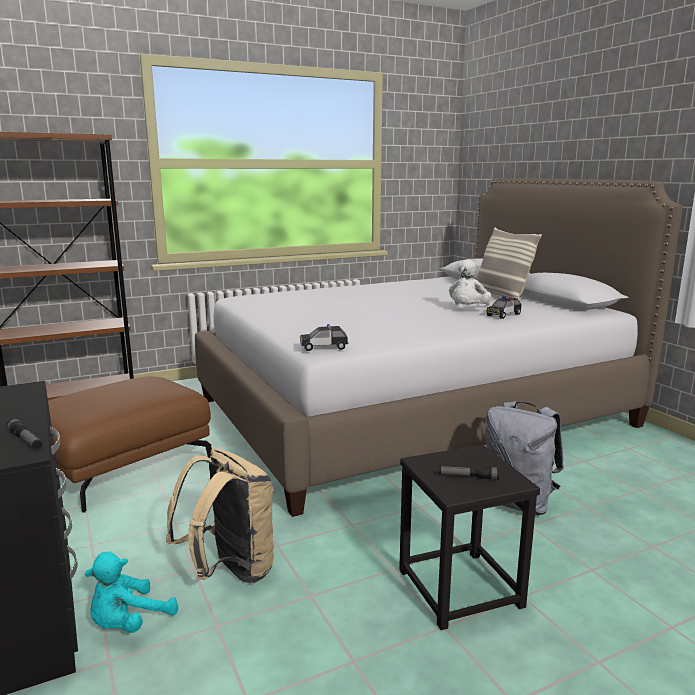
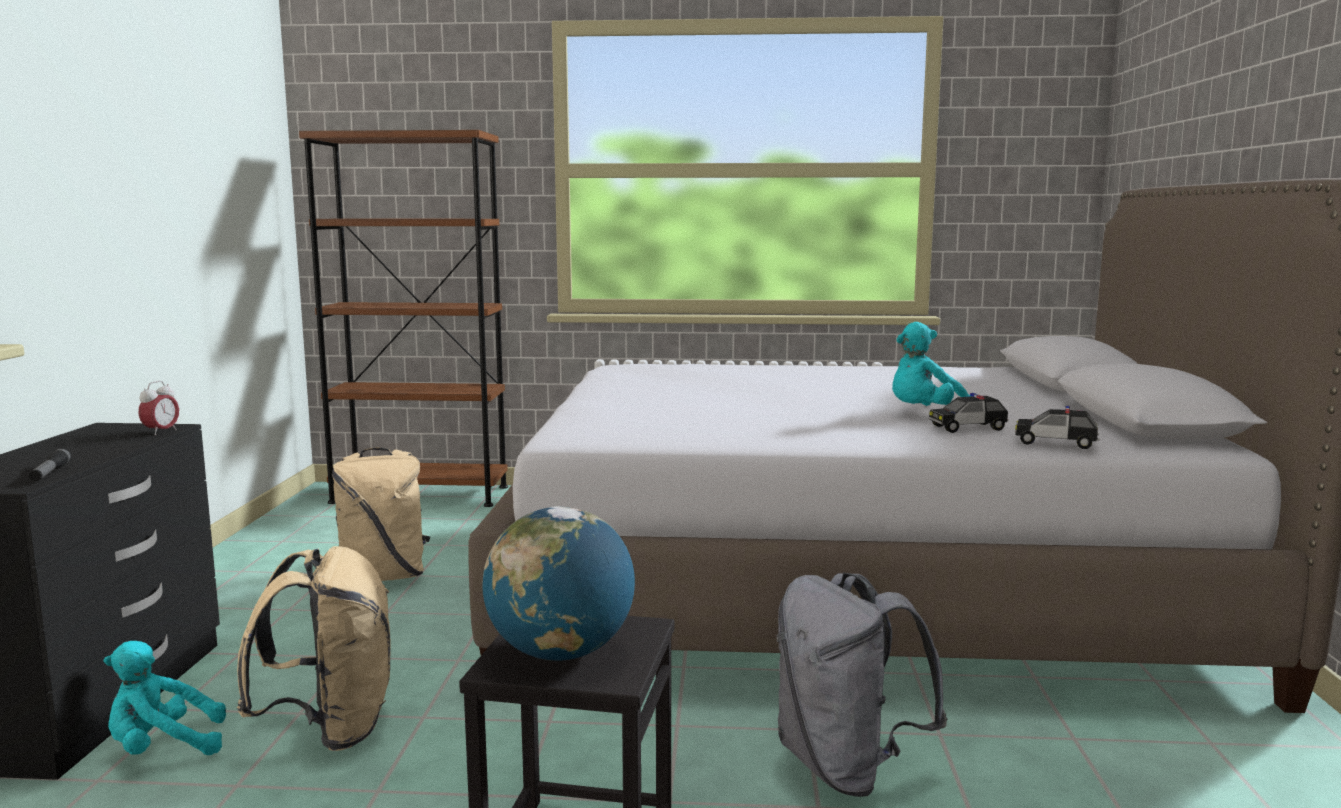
camera: 30 degrees right, 5 degrees down
(30, 392) = (161, 432): none -> alarm clock
(126, 467) = (384, 577): brown ottoman -> beige backpack
(324, 347) = (572, 433): toy car -> toy car (1056, 443)
(468, 310) = (924, 414): white plush toy -> turquoise plush toy
(468, 477) = (561, 653): flashlight -> globe
(501, 296) = (1040, 402): pillow -> none

